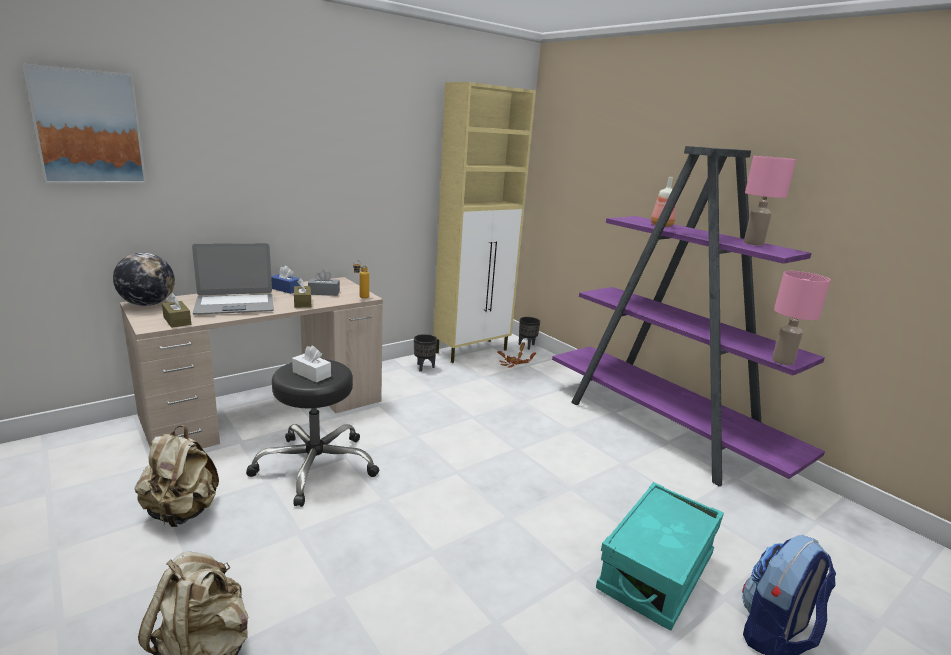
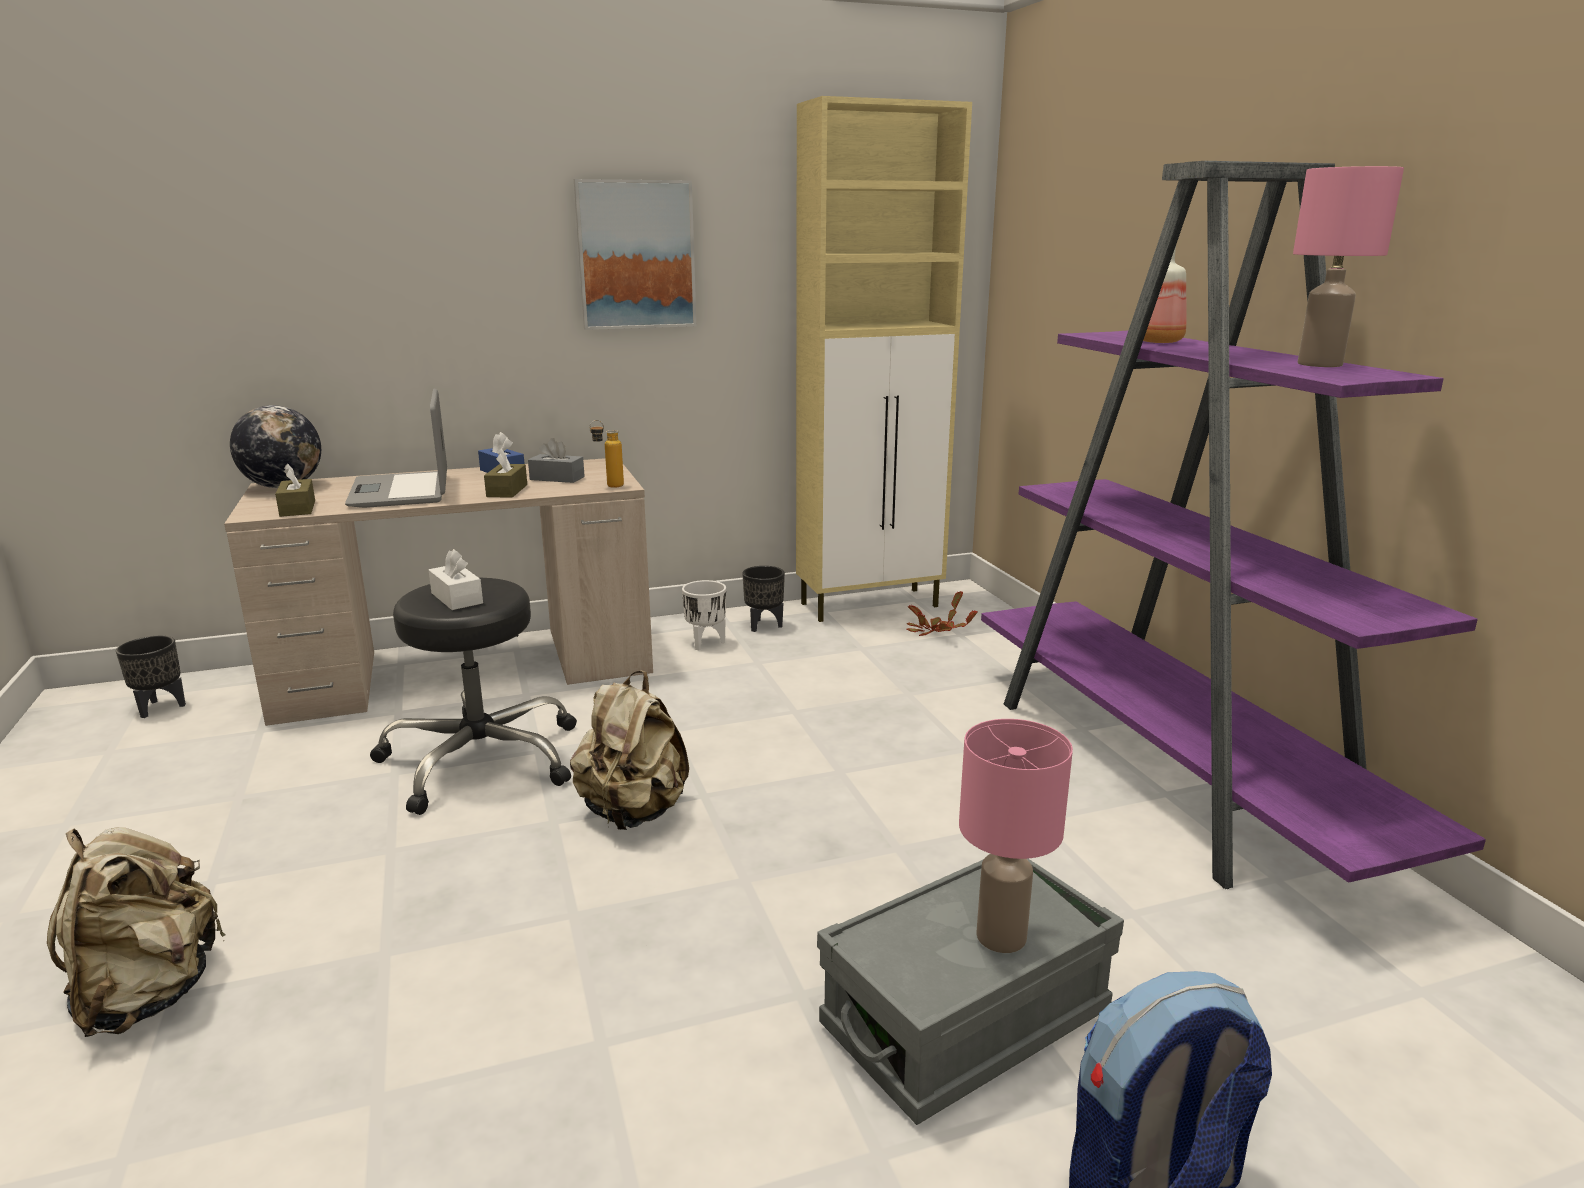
camera: 20 degrees right, 0 degrees up
(88, 127) = (196, 215): picture -> picture (636, 255)
(182, 512) = (251, 799): beige backpack -> beige backpack (633, 813)
(235, 305) = (401, 491): laptop -> laptop turned 75 degrees clockwise
(398, 380) = (705, 642): none -> white planter
(526, 346) = (983, 602): black planter -> black planter (160, 707)
(655, 572) = (965, 1020): turquoise storage box -> grey storage box
(782, 361) = (1346, 618): pink table lamp -> pink table lamp (999, 936)

